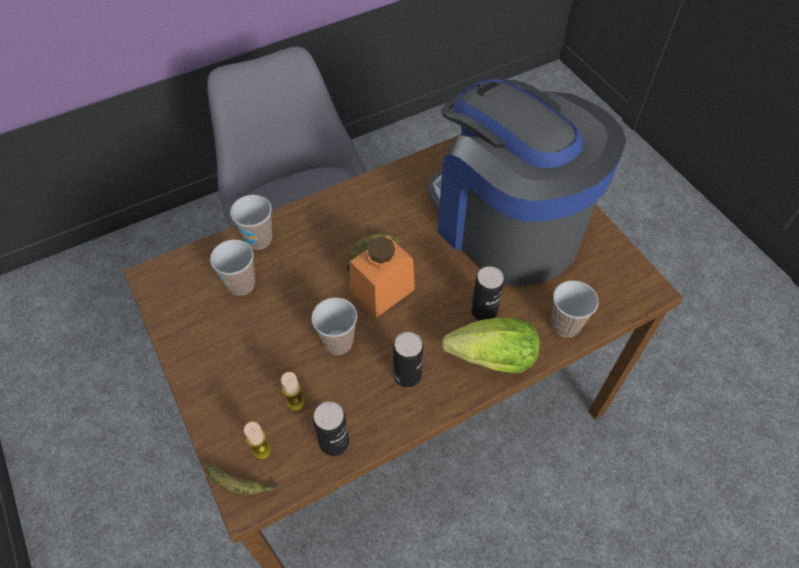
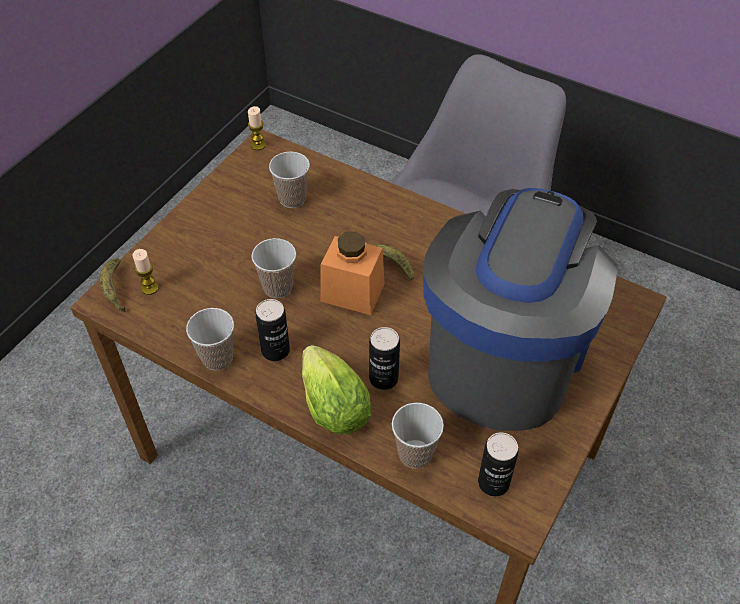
camera: 60 degrees right, 5 degrees down
(258, 239) = (345, 186): cup -> cup (217, 358)
(296, 403) = (203, 288): candle -> candle (258, 145)
(334, 442) = (181, 330): can -> can (493, 482)

